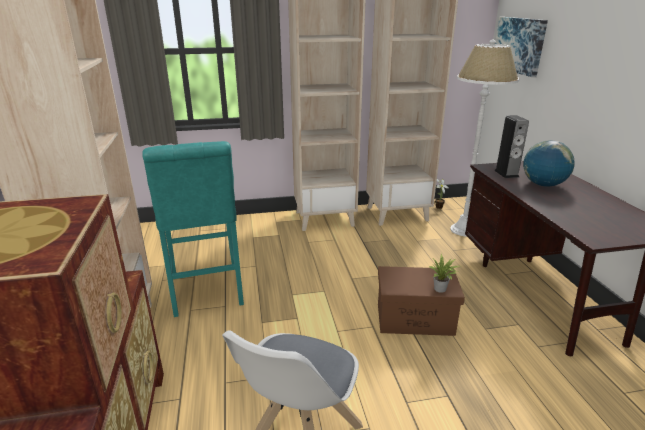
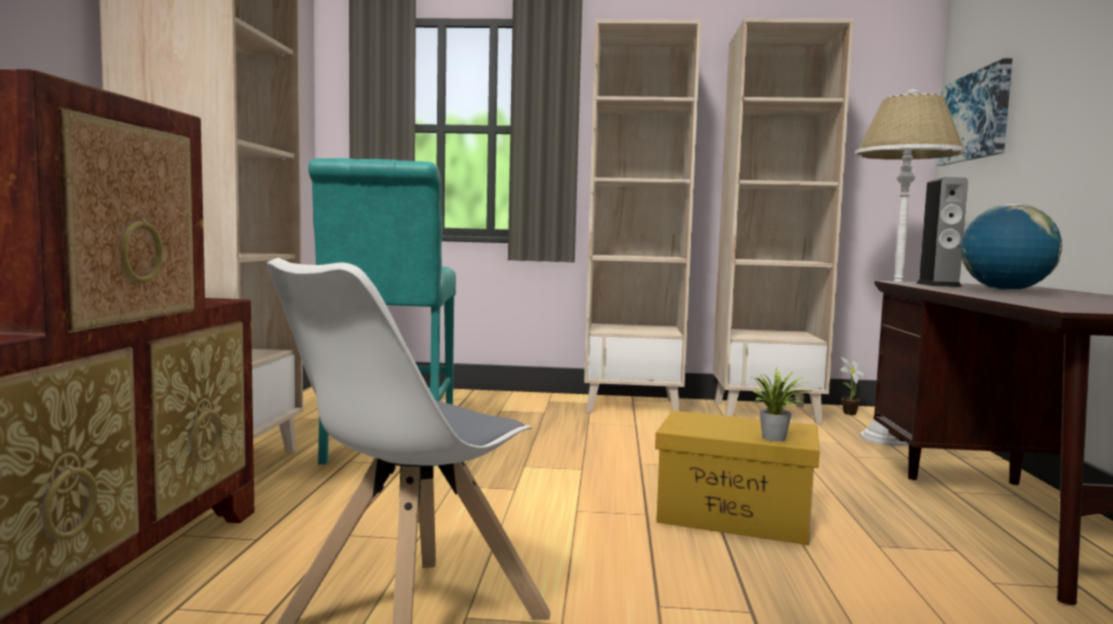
camera: 15 degrees right, 20 degrees down
(415, 319) = (735, 517): brown storage box -> yellow storage box

